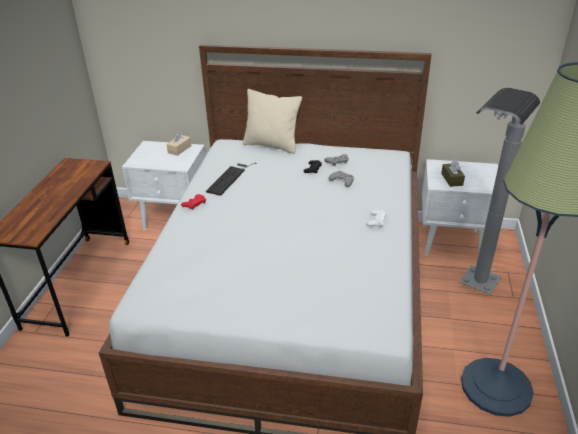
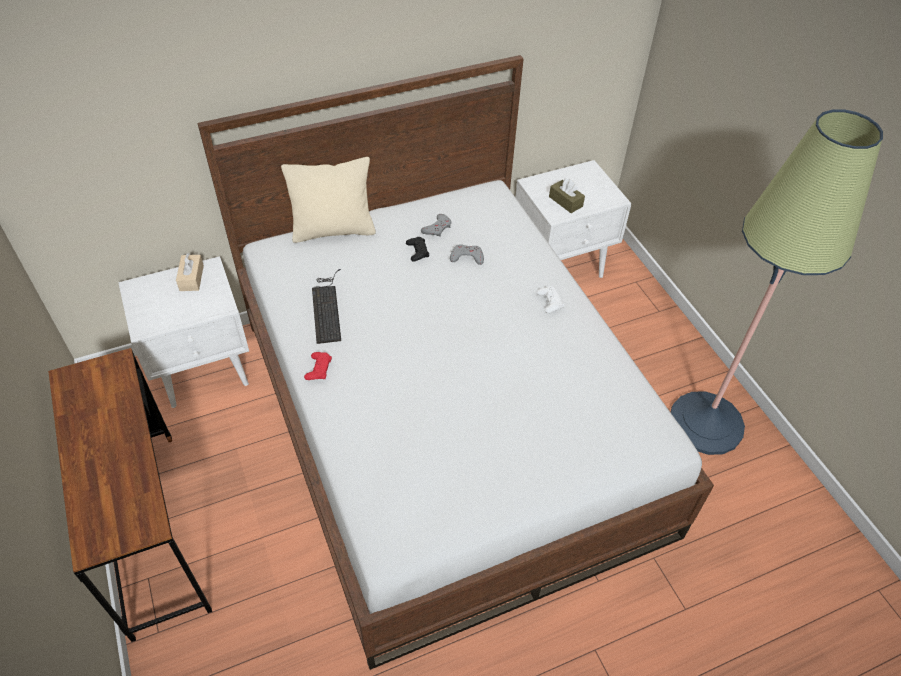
camera: 35 degrees left, 15 degrees up
(472, 296) = (622, 327): grey floor lamp -> none

